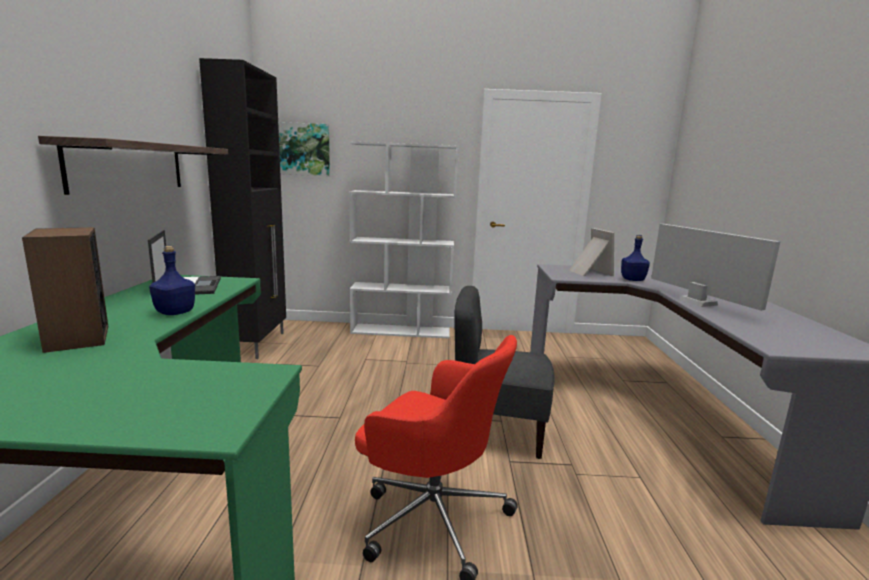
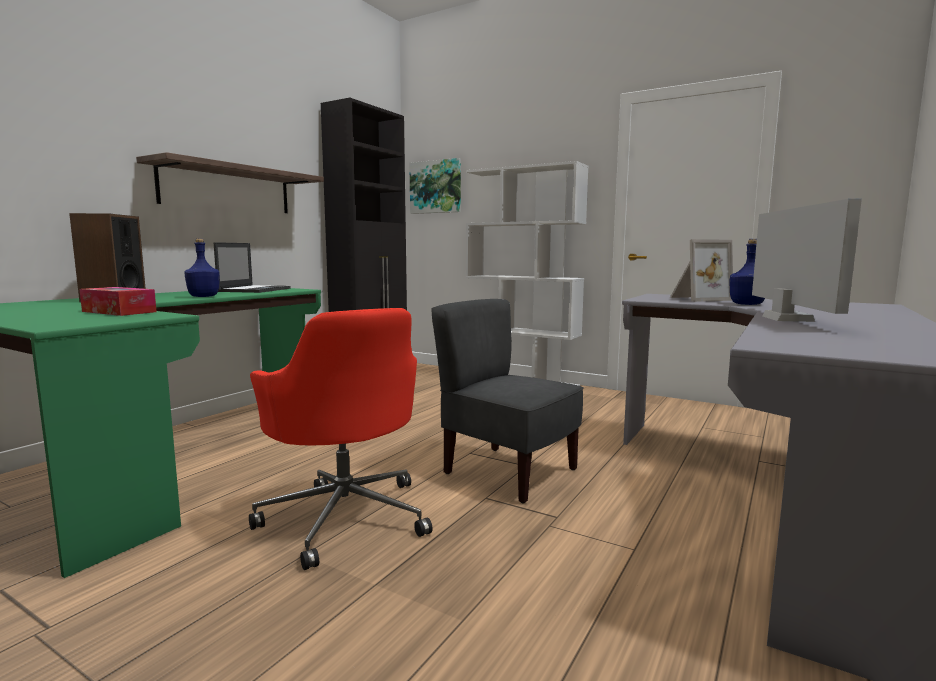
camera: 30 degrees right, 5 degrees down
(184, 373) = (119, 312): none -> tissue box
(588, 272) = (697, 299): picture frame -> picture frame turned 60 degrees clockwise

